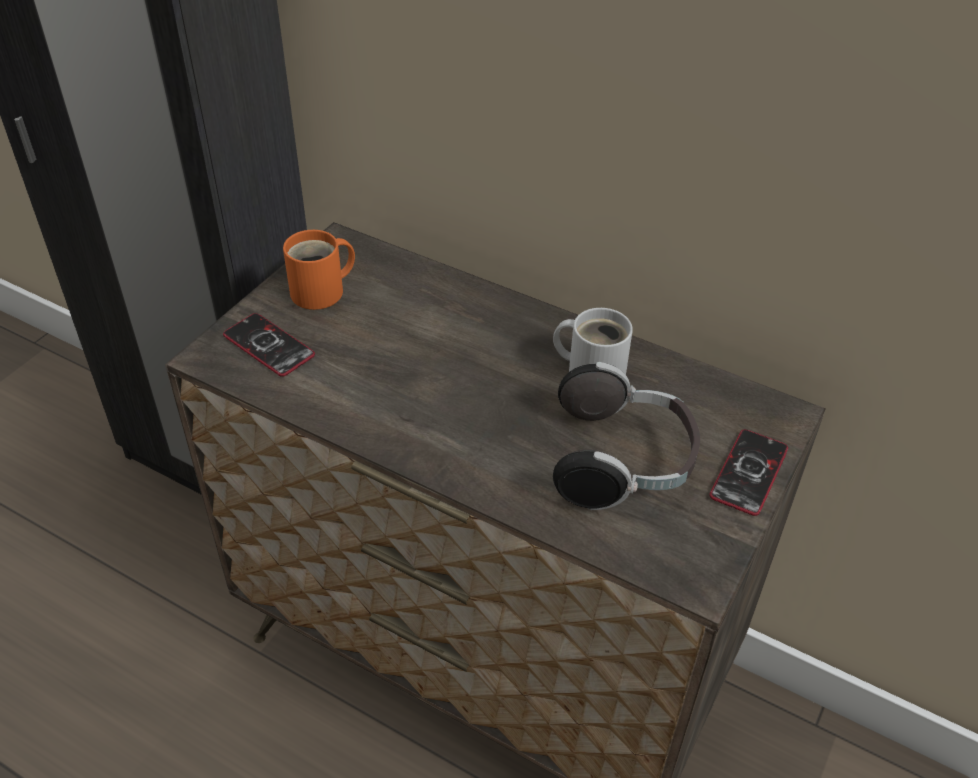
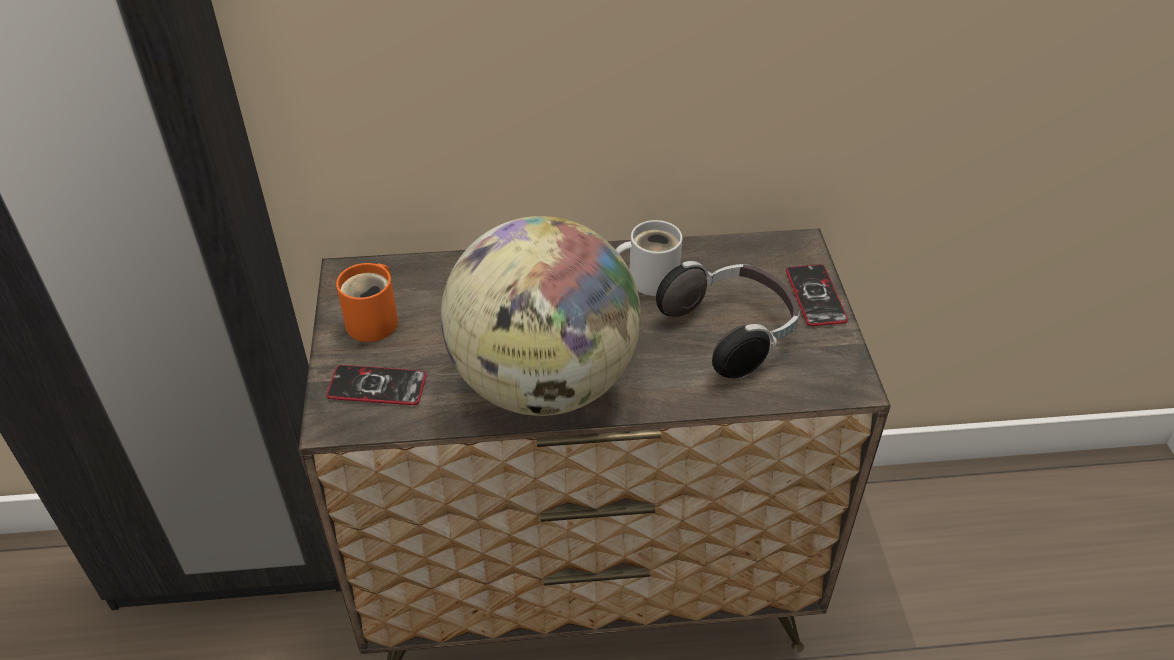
camera: 35 degrees left, 0 degrees up
(401, 415) = (543, 383): none -> globe

